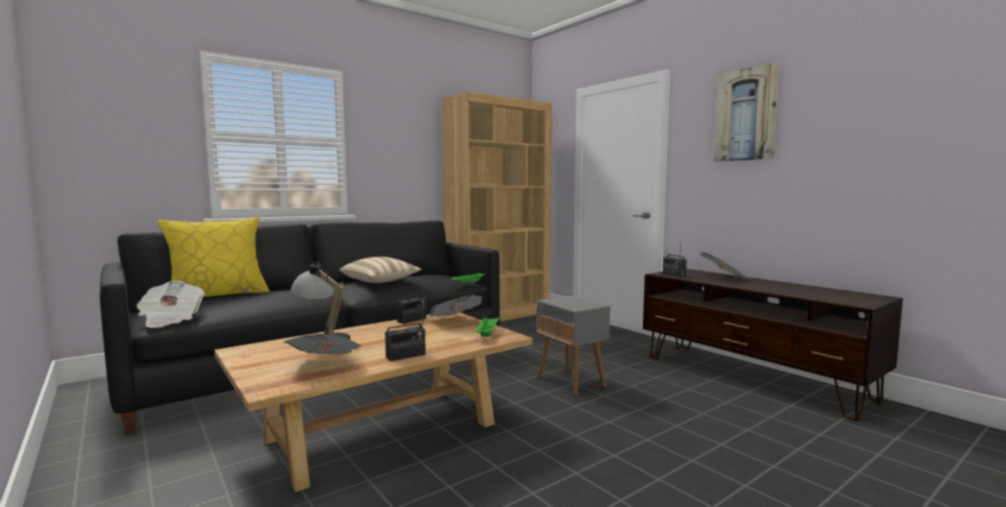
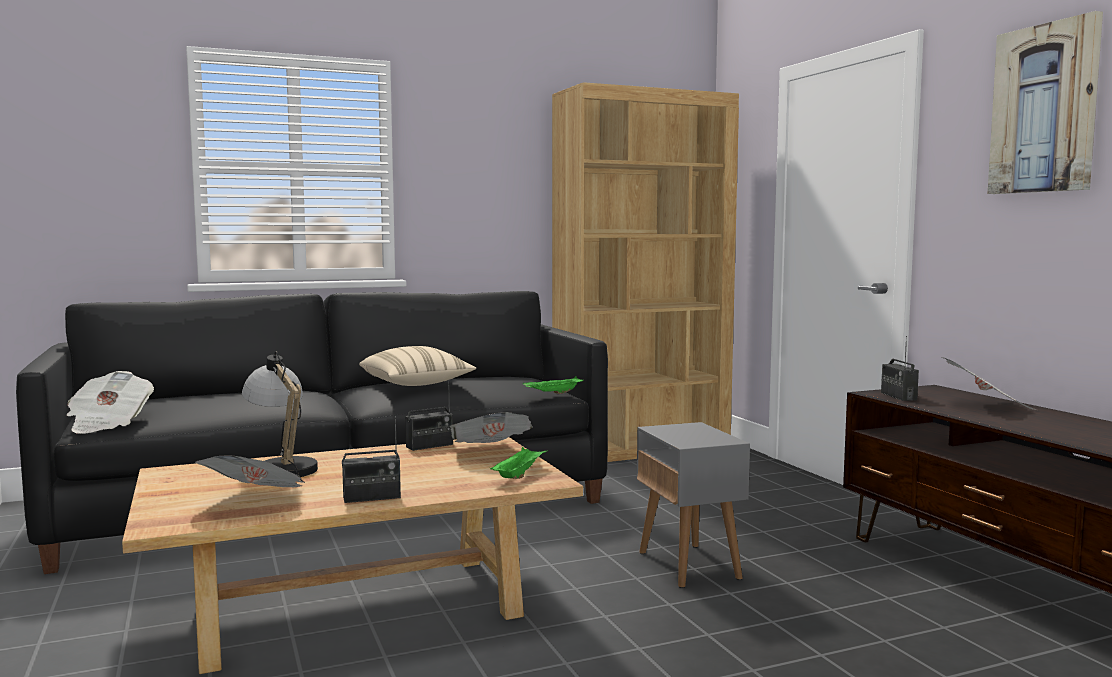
camera: 15 degrees right, 0 degrees up
(218, 296) = (186, 394): yellow pillow -> none

